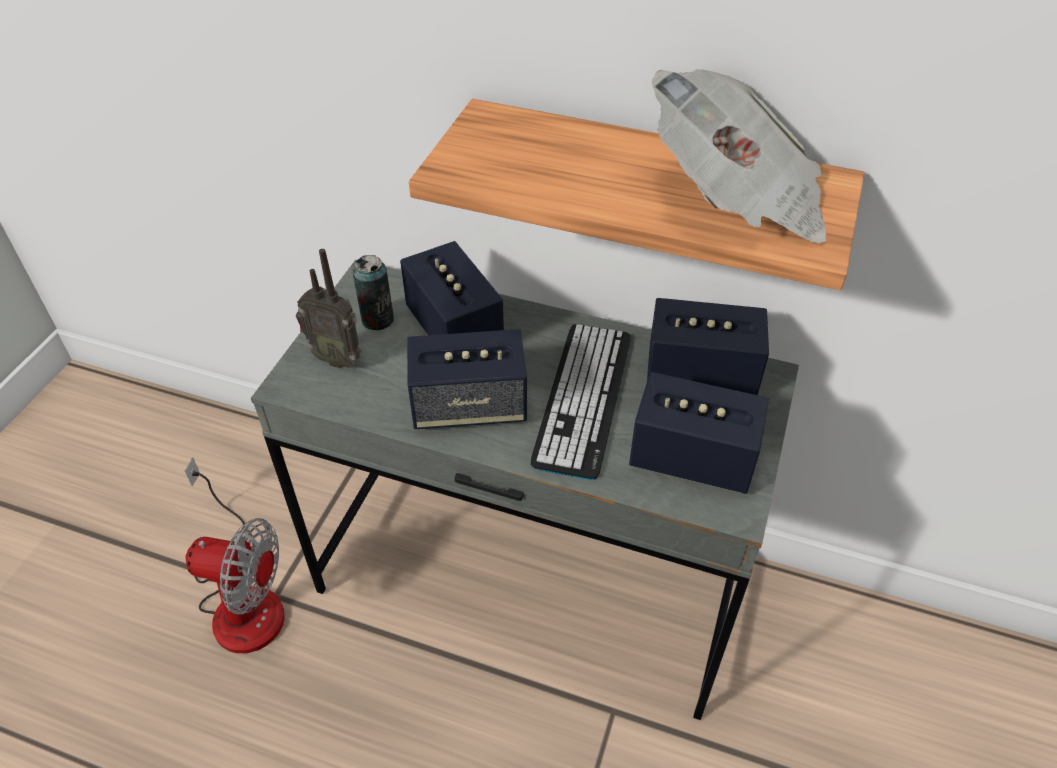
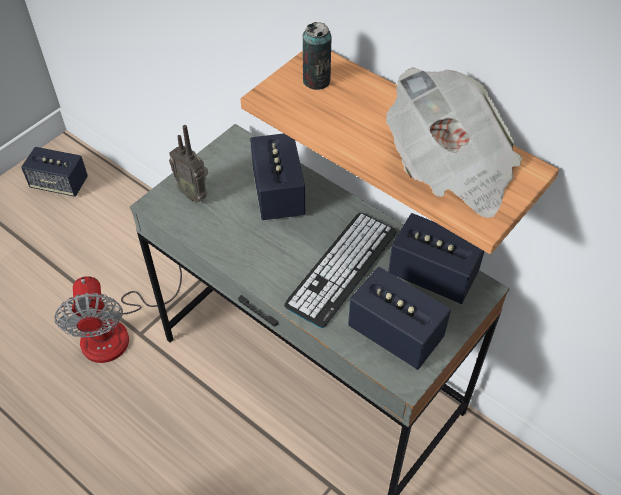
camera: 20 degrees right, 5 degrees up
(242, 598) = (119, 329): fan -> fan turned 45 degrees clockwise
(377, 319) = (231, 172): can -> can (316, 81)
(469, 406) = (263, 252): speaker -> speaker (59, 184)

